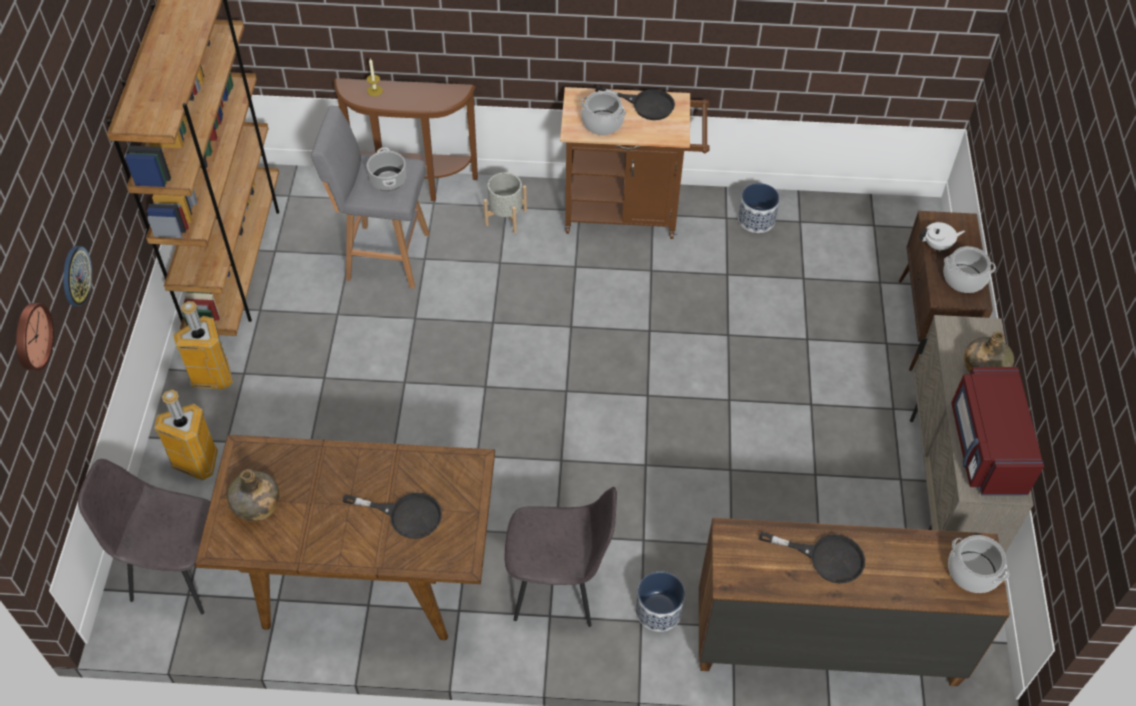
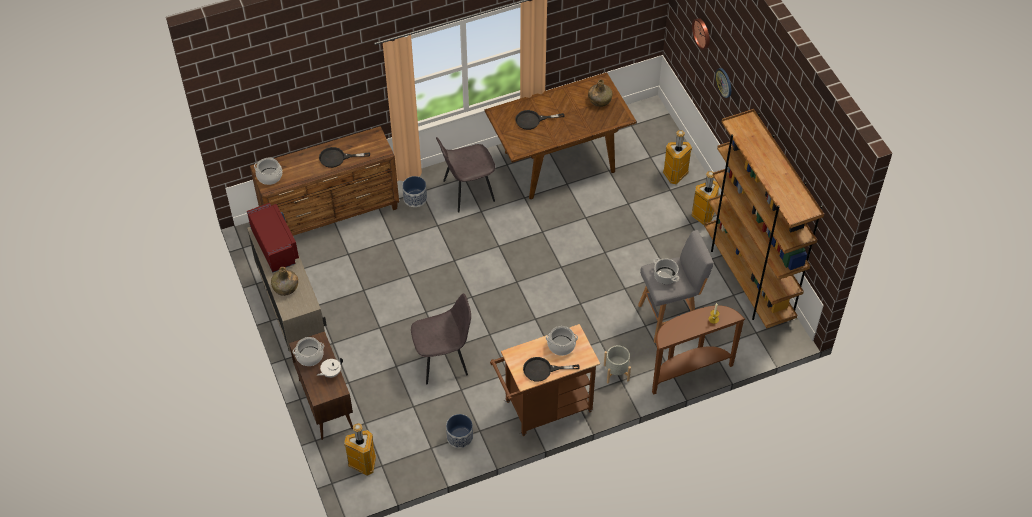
camera: 155 degrees right, 0 degrees up
(178, 568) = (644, 132): grey chair -> grey chair (443, 360)
(899, 235) = (362, 464): none -> trash can

